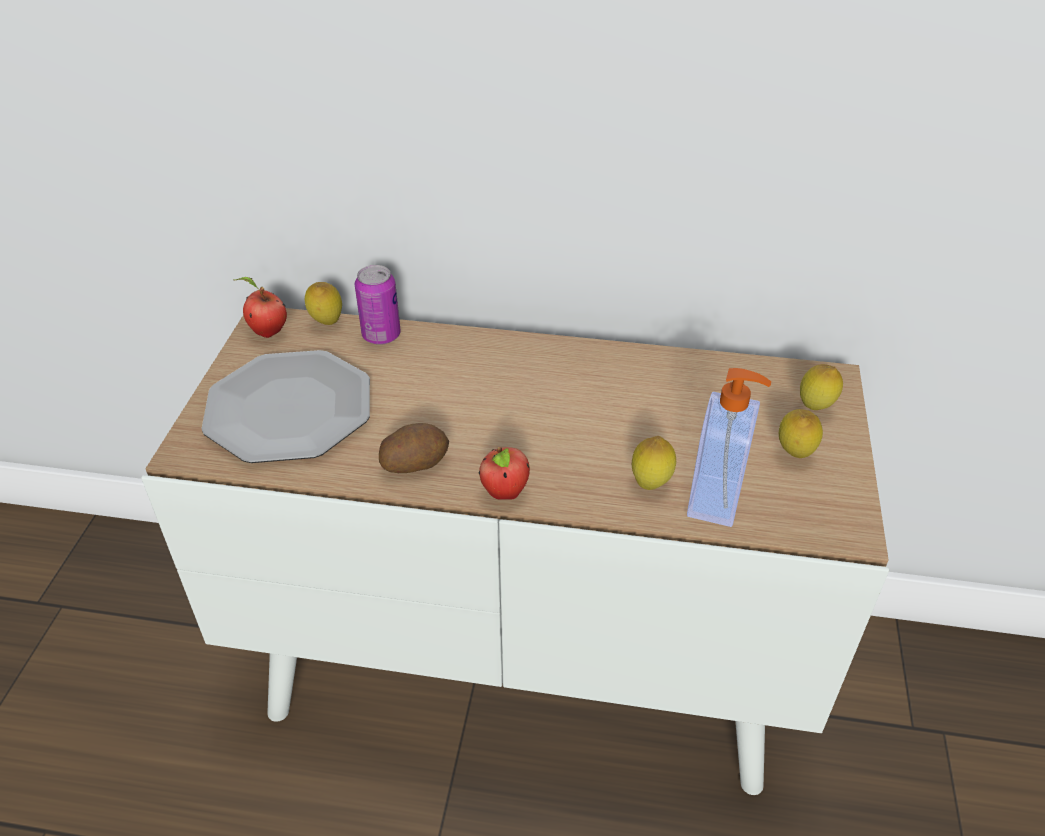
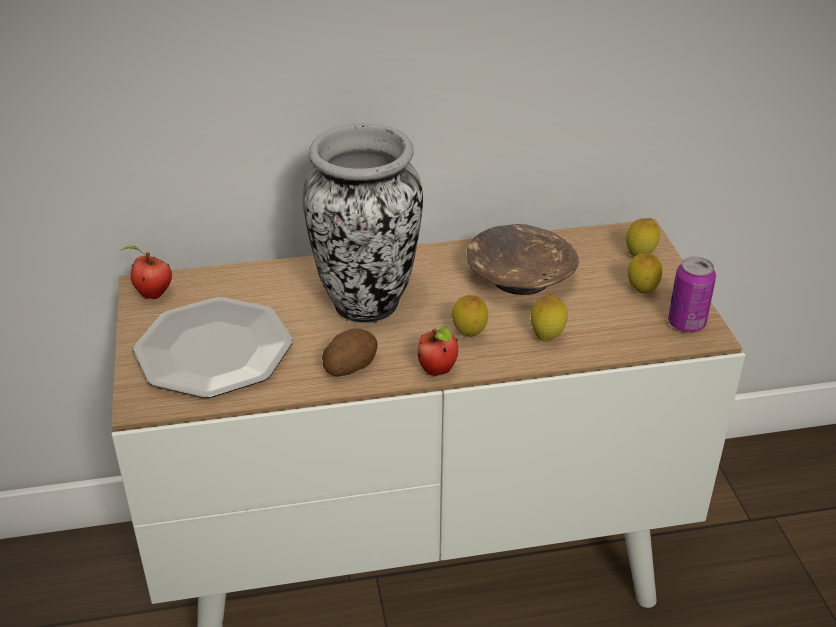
camera: 20 degrees left, 5 degrees down
(327, 323) = (203, 276): lemon -> lemon (469, 335)
(381, 335) = (259, 276): can -> can (686, 324)
(474, 393) = (367, 303): none -> vase
(657, 402) = (519, 278): none -> brown bowl
(717, 501) = (602, 337): soap dispenser -> none

